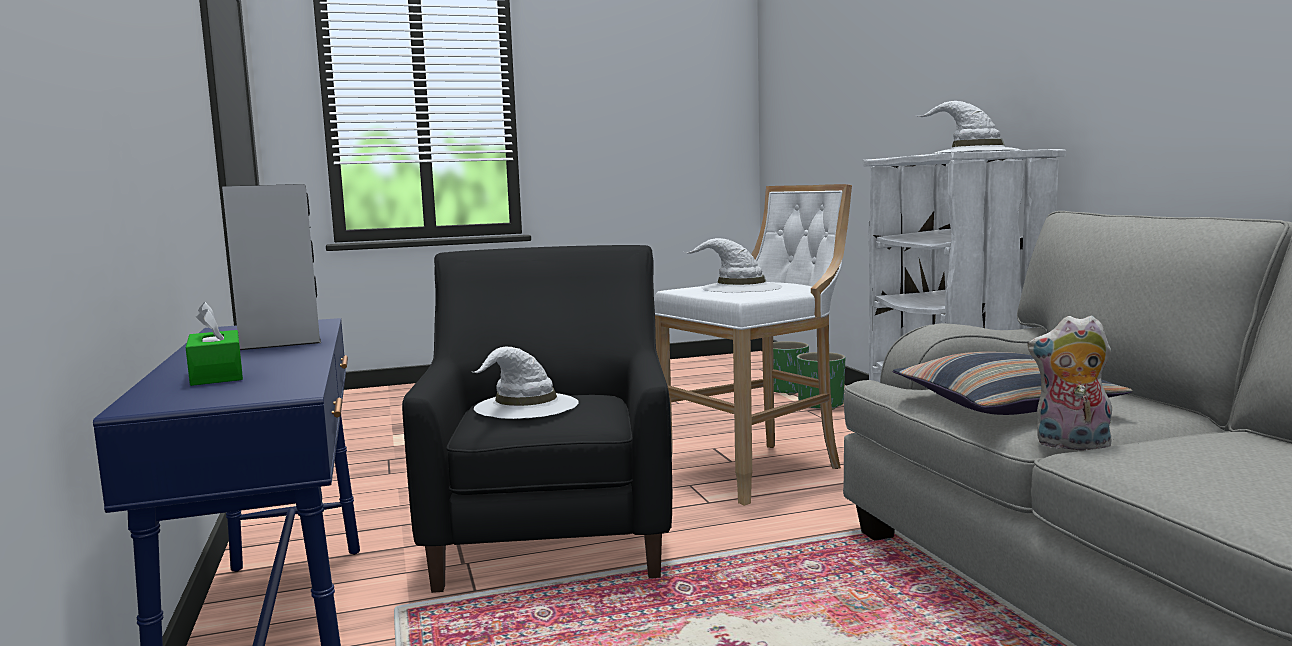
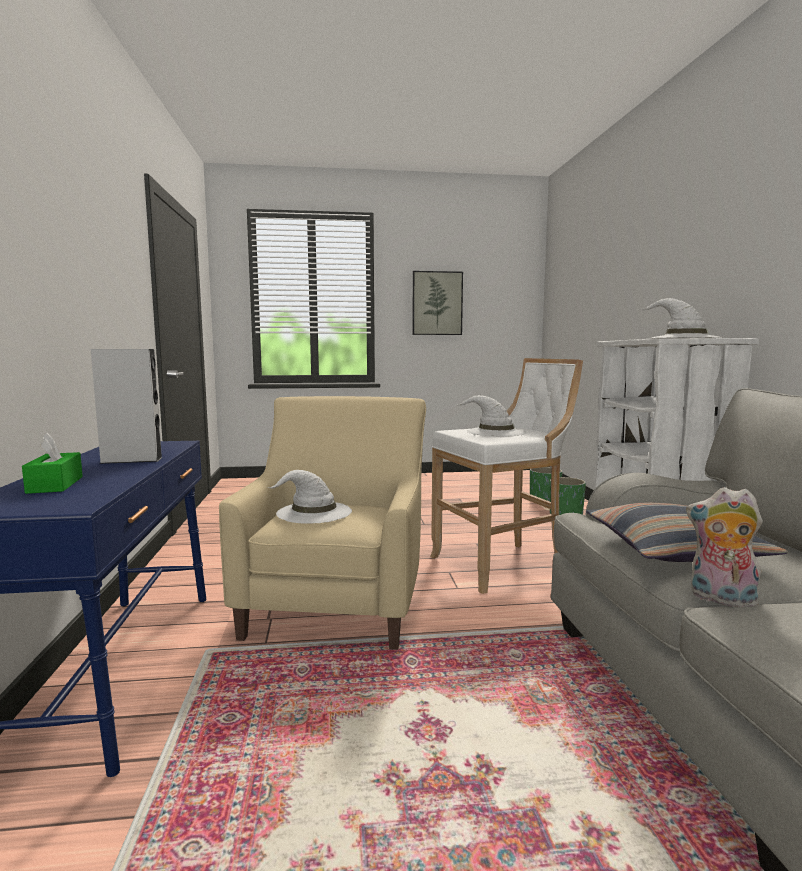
camera: 10 degrees right, 0 degrees up
(553, 532) = (339, 600): black armchair -> beige armchair
(608, 113) = (437, 303): none -> picture

